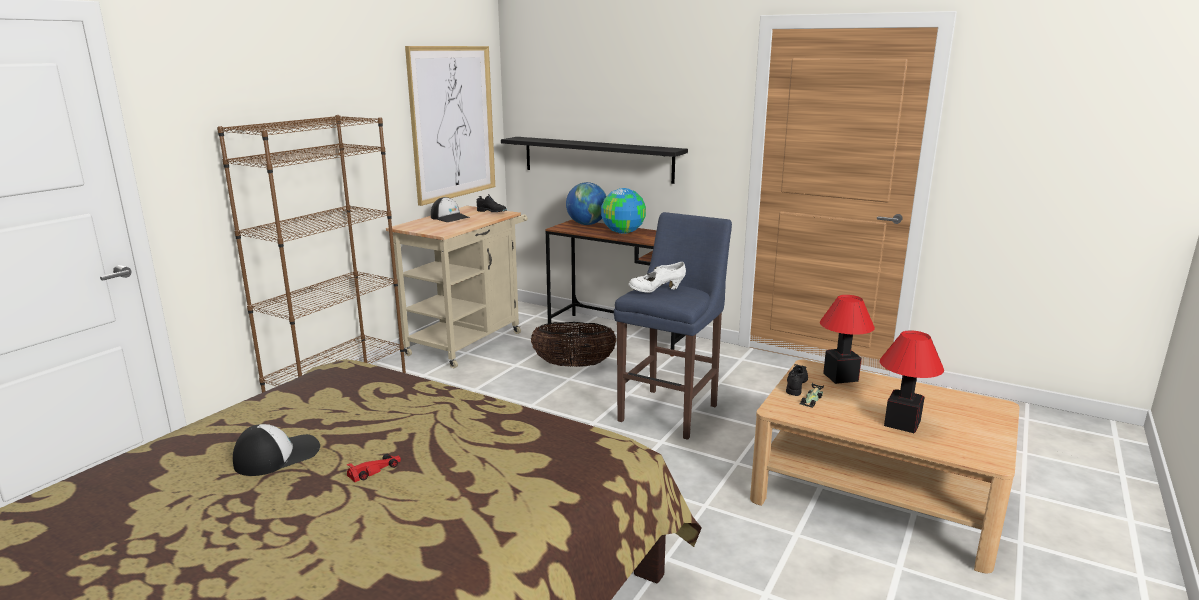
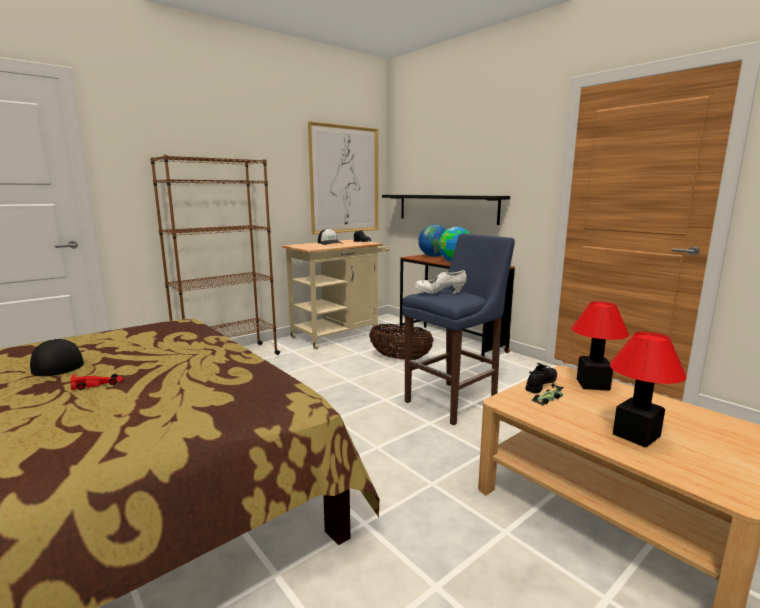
camera: 20 degrees right, 5 degrees down
(277, 455) = (56, 365): cap -> cap turned 105 degrees counterclockwise

